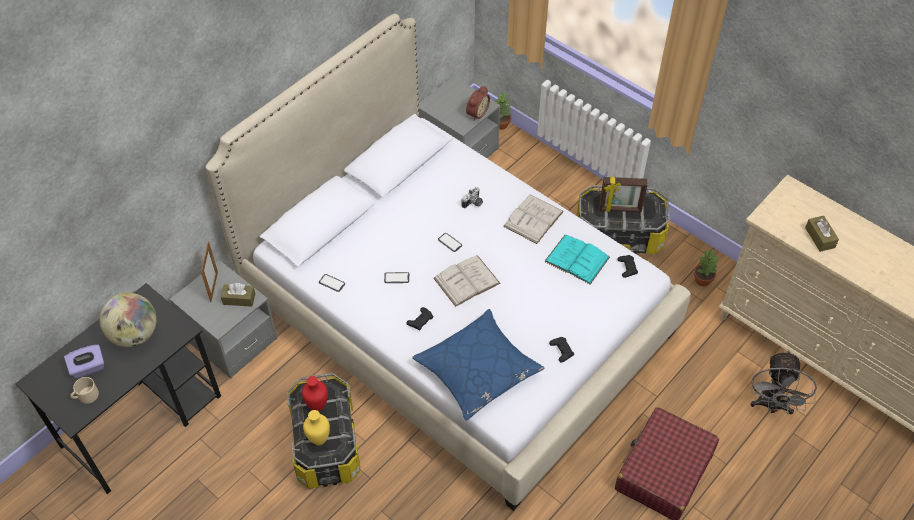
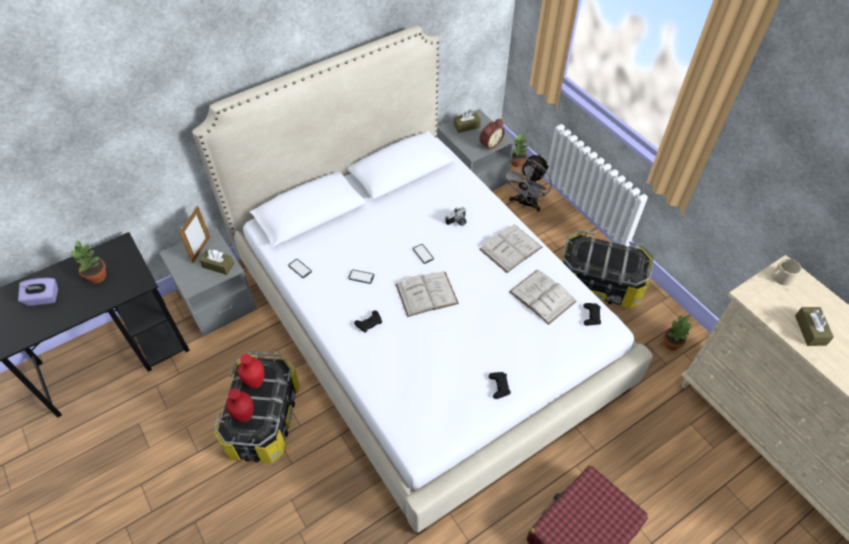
camera: 15 degrees right, 0 degrees up
(86, 396) = (28, 324): beige mug -> beige mug (780, 278)
(134, 335) = (97, 277): globe -> potted plant
(319, 439) = (245, 416): yellow vase -> red vase
(446, 98) = (466, 126): none -> brown tissue box
(477, 370) = (407, 386): blue pillow -> none
(577, 259) = (542, 296): turquoise book -> white book
(620, 209) = (603, 258): picture frame -> none
(771, 406) = (714, 491): grey fan -> grey fan (525, 203)

